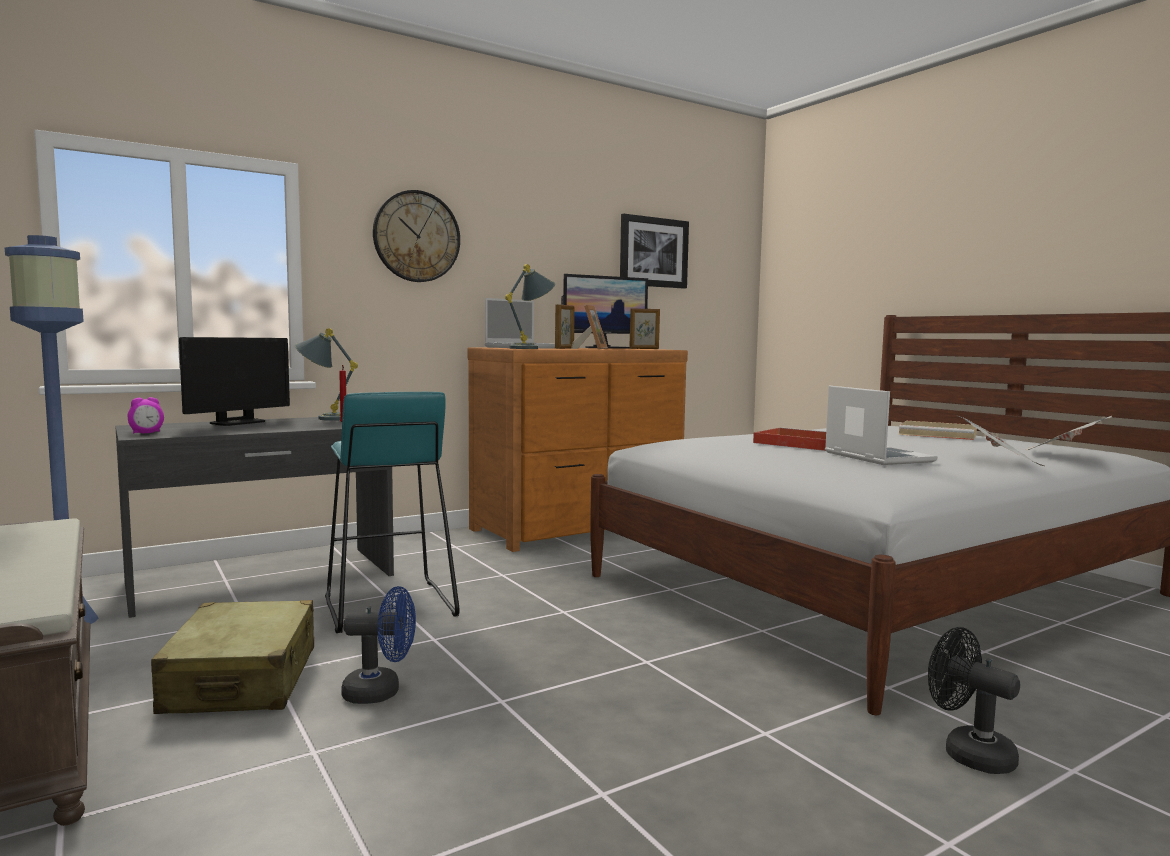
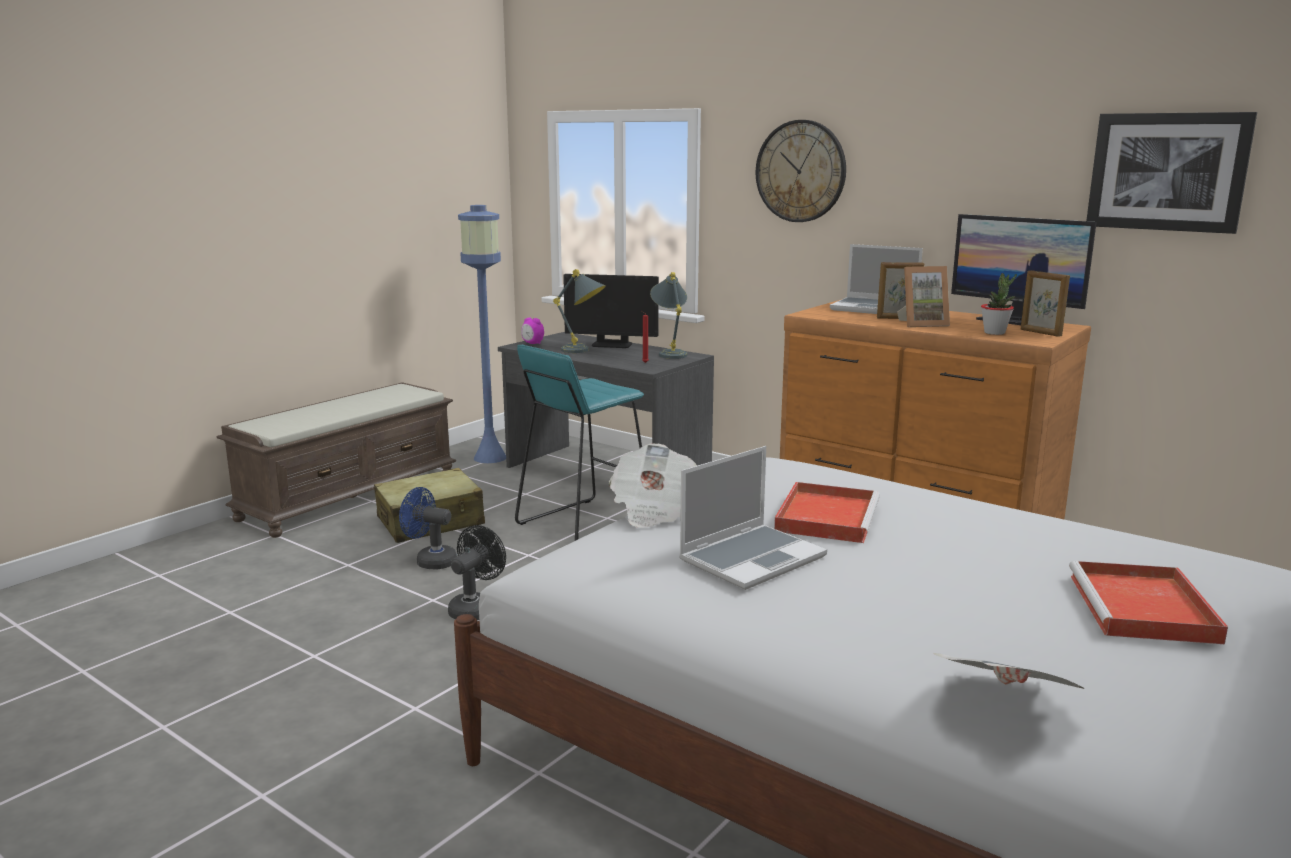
camera: 70 degrees right, 10 degrees up
(381, 692) = (430, 561): blue fan -> blue fan turned 135 degrees clockwise
(532, 348) = (829, 315): grey table lamp -> grey table lamp (584, 351)
(636, 349) = (994, 333): none -> potted plant
(939, 434) = (1144, 609): beige tray -> red tray
(968, 752) = (407, 816): black fan -> black fan (475, 608)
(998, 462) = (834, 640): newspaper -> newspaper (653, 510)

